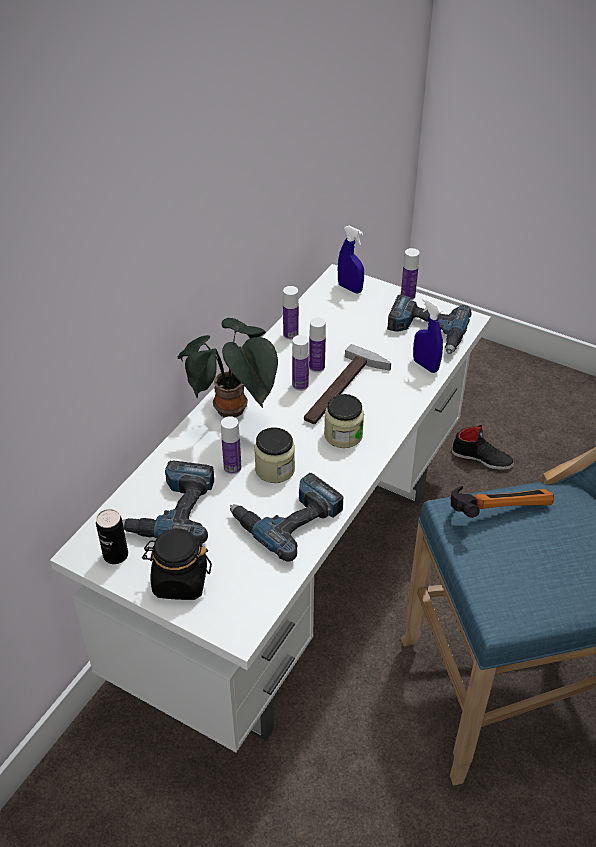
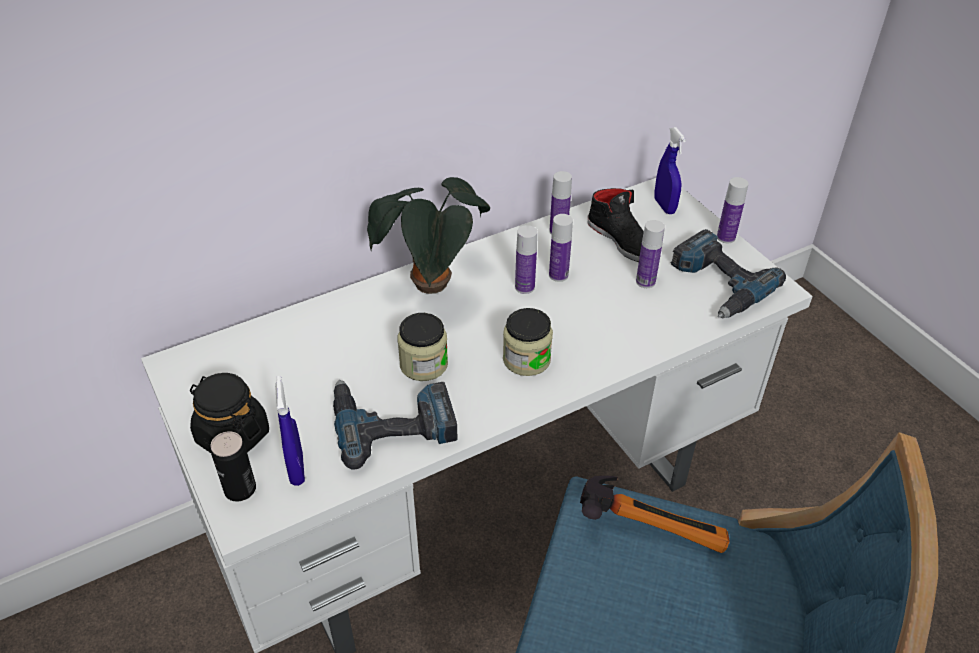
camera: 30 degrees right, 0 degrees up
(115, 555) = (199, 381): can -> can (240, 489)
(172, 510) = (289, 360): power drill -> none
(232, 468) = (382, 344): bottle -> bottle (645, 281)
(344, 391) = (567, 312): hammer -> none
(425, 365) = (684, 321): blue spray bottle -> blue spray bottle (296, 469)
(482, 458) = (785, 472): black shoe -> black shoe (622, 240)

